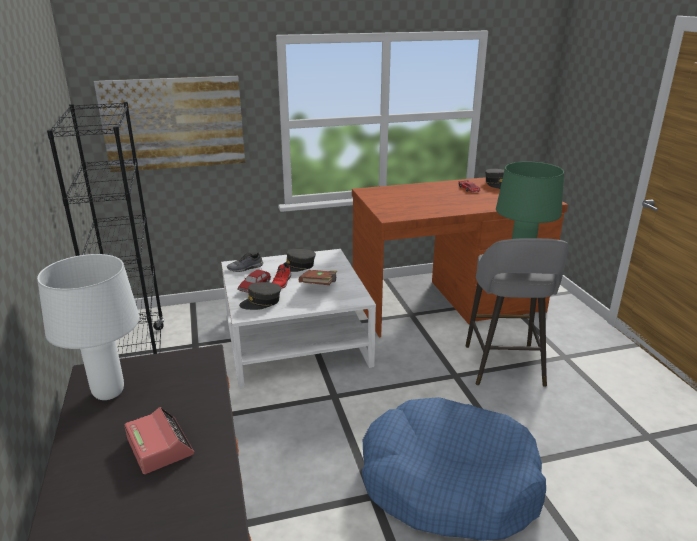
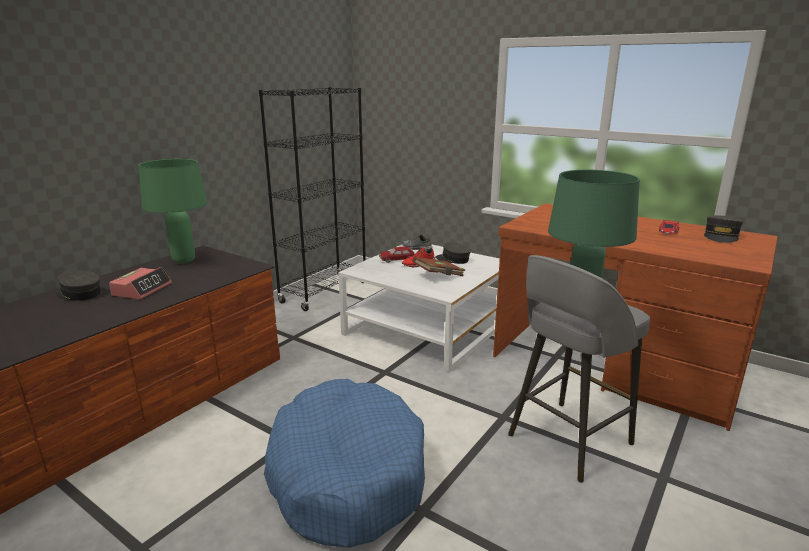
camera: 50 degrees right, 5 degrees down
(109, 392) = (184, 261): white table lamp -> green table lamp
(174, 123) = (412, 115): picture -> none
(261, 302) = (380, 269): grey cap -> grey cap (79, 294)

